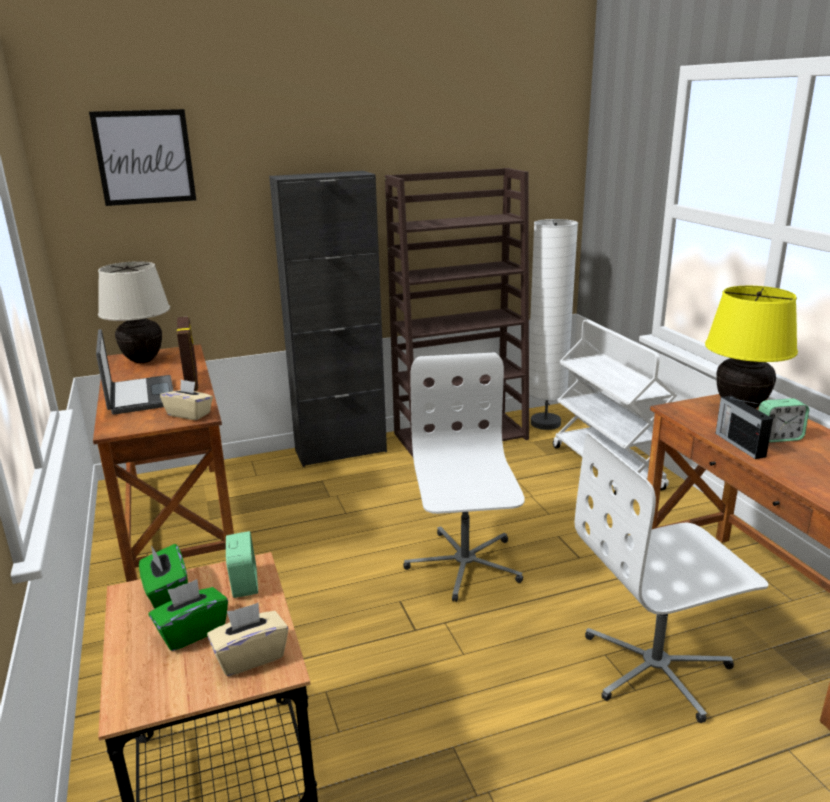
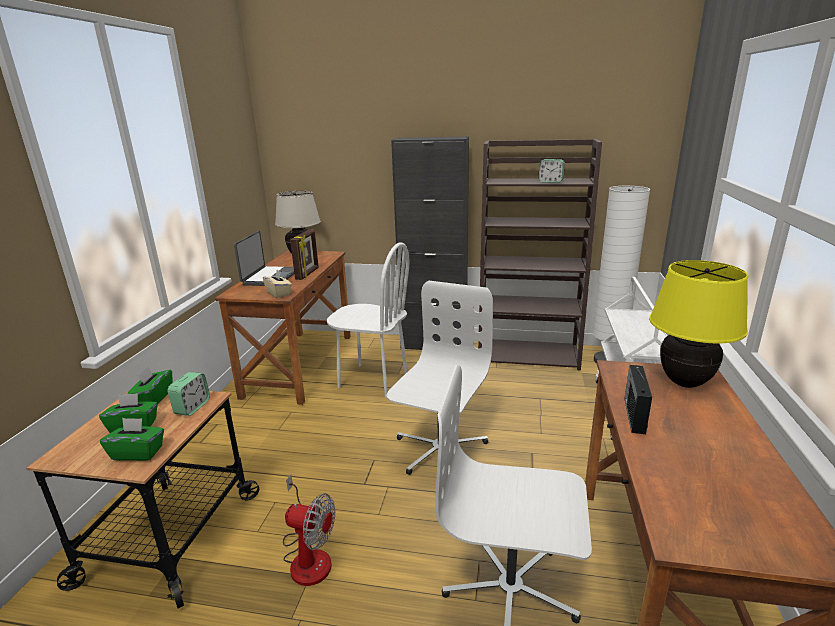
camera: 30 degrees right, 0 degrees up
(144, 157) = (320, 122): picture -> none
(250, 656) = (138, 453): beige tissue box -> green tissue box
(304, 512) = (372, 380): none -> white chair
(429, 728) = (308, 555): none -> fan
(778, 437) = (686, 420): alarm clock -> alarm clock (550, 181)

